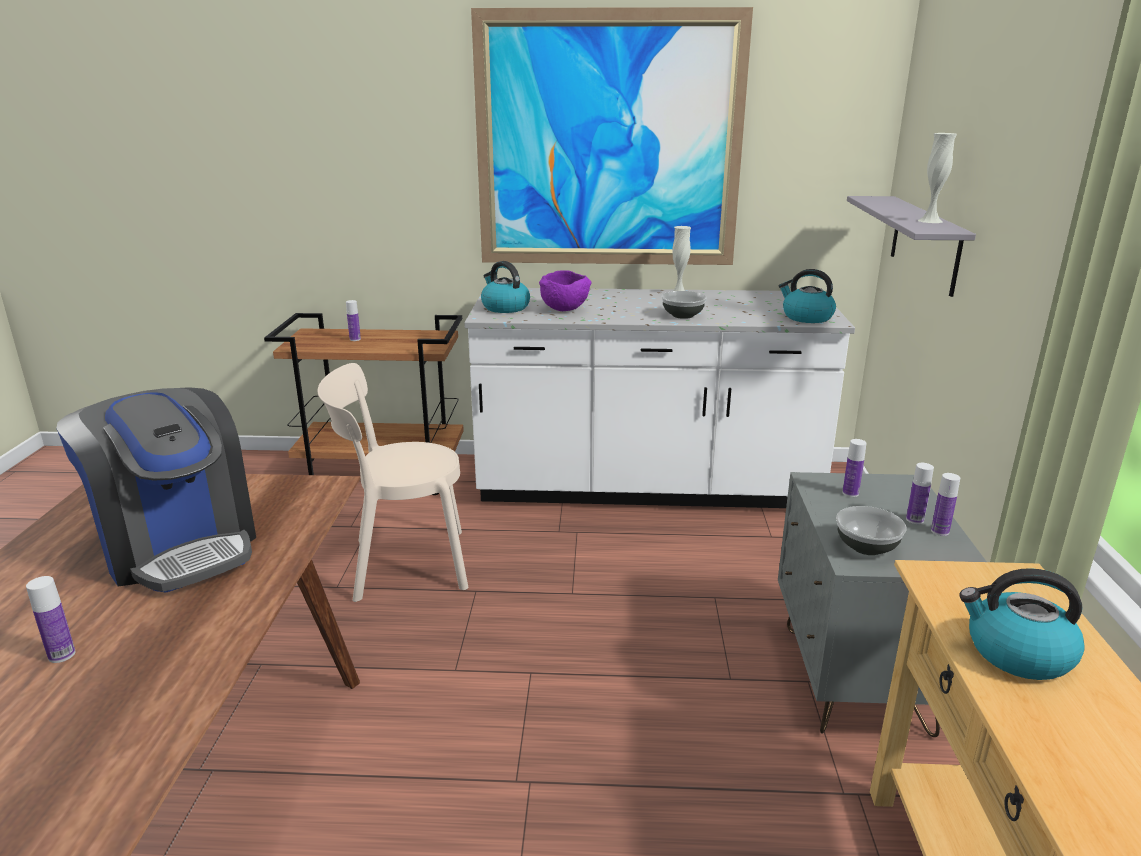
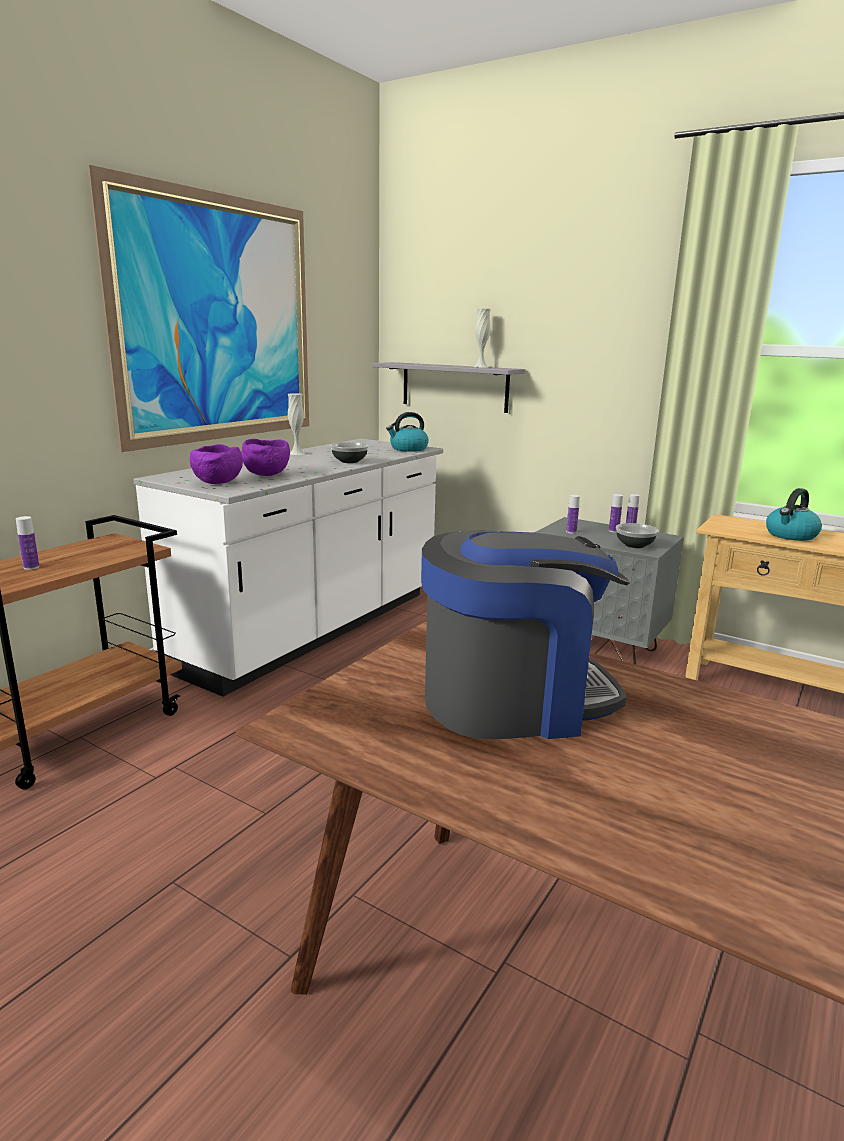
camera: 60 degrees left, 5 degrees down
(62, 655) = (707, 772): bottle -> none
(402, 564) = (276, 764): beige chair -> none
(504, 307) = (218, 483): kettle -> purple bowl

